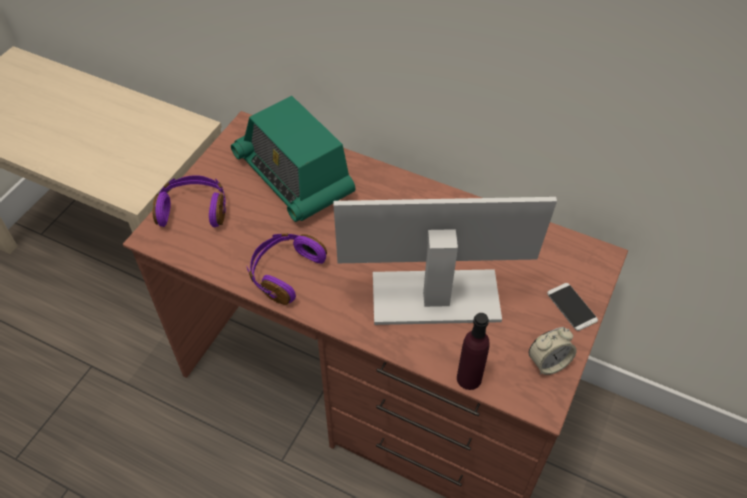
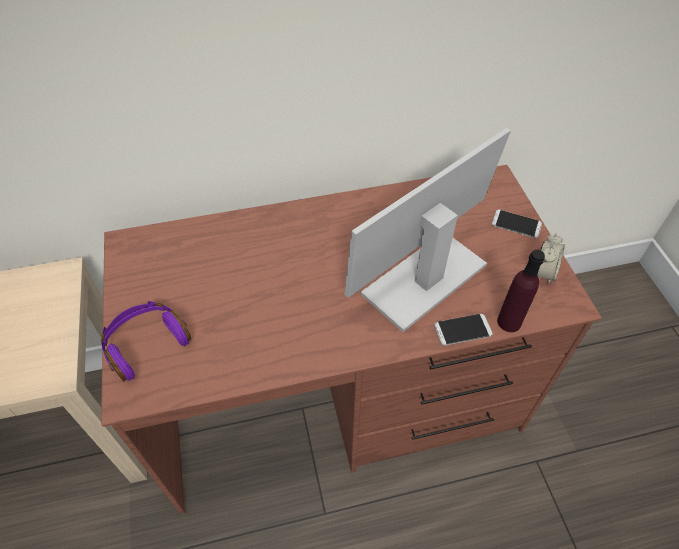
camera: 40 degrees left, 0 degrees up
(284, 272) = (288, 341): purple headphones -> none
(294, 176) = (213, 258): radio -> none
(423, 356) = (462, 330): none -> phone

